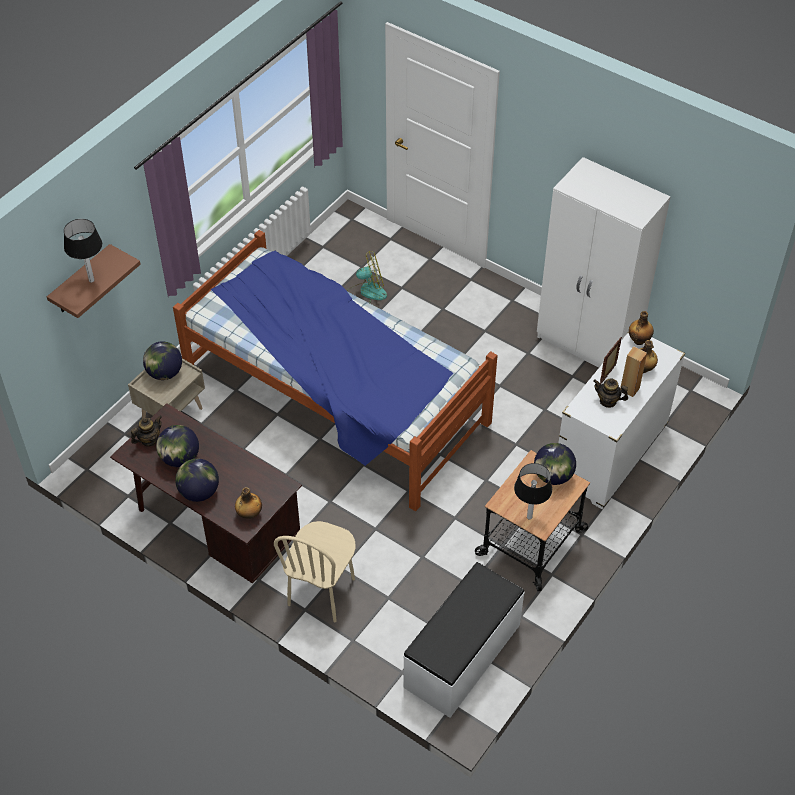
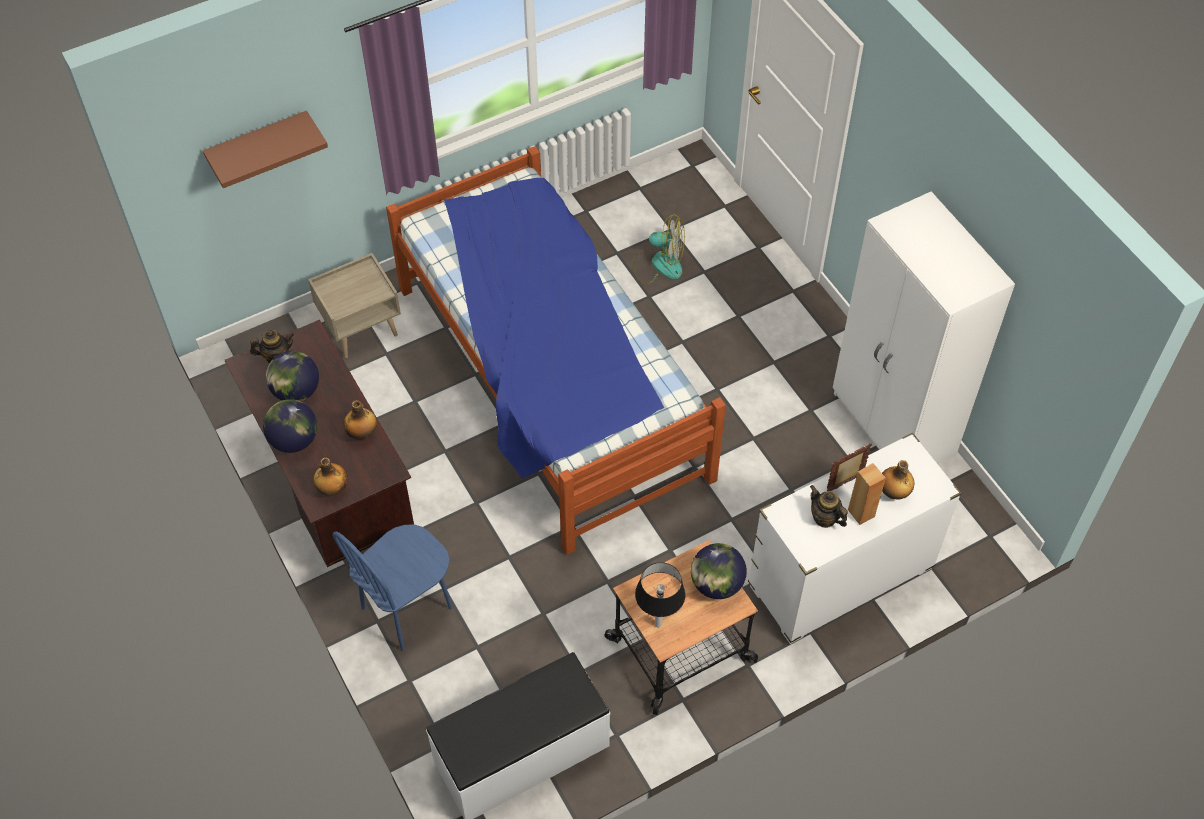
camera: 25 degrees right, 5 degrees up
(92, 280) = (261, 148): table lamp -> none
(164, 373) = (355, 280): globe -> none
(322, 592) = (407, 608): beige chair -> blue chair
(639, 340) = (911, 454): bottle -> bottle (362, 434)

